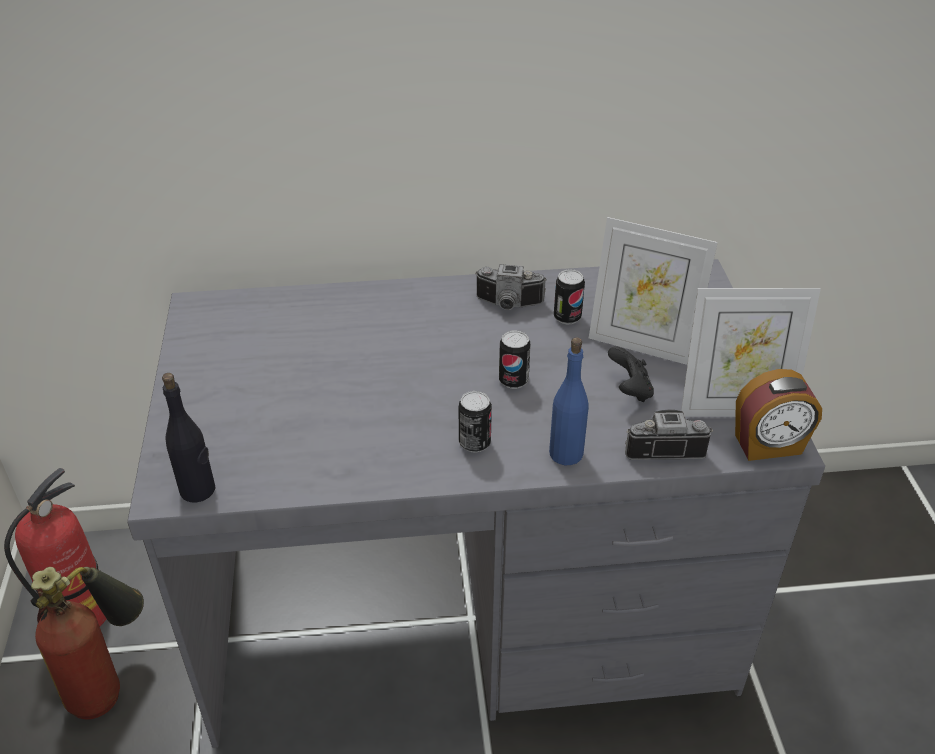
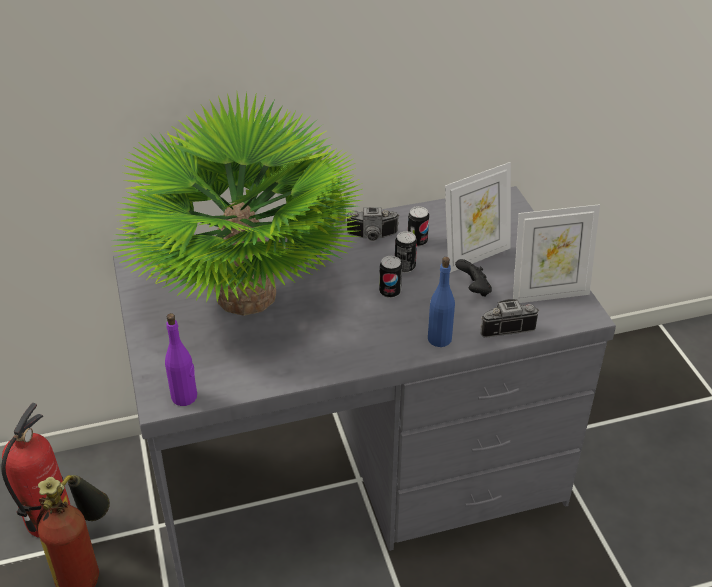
camera: 10 degrees left, 0 degrees up
(198, 490) = (184, 397): black bottle -> purple bottle
(321, 362) = (245, 295): none -> potted plant
(474, 443) = (374, 339): can -> can (405, 267)
(641, 345) = (475, 256): picture frame -> picture frame turned 45 degrees counterclockwise
(768, 446) = (576, 316): alarm clock -> none

